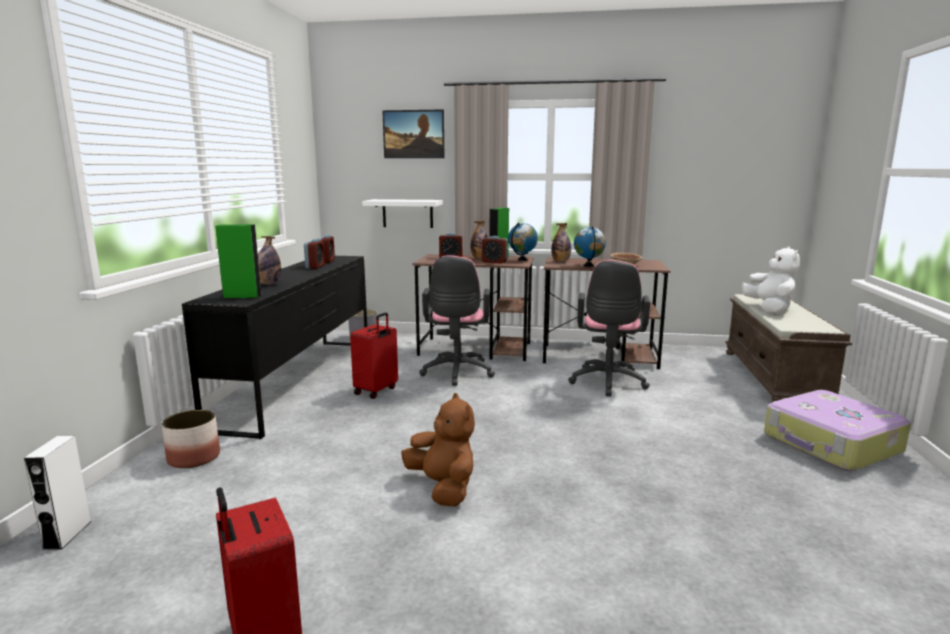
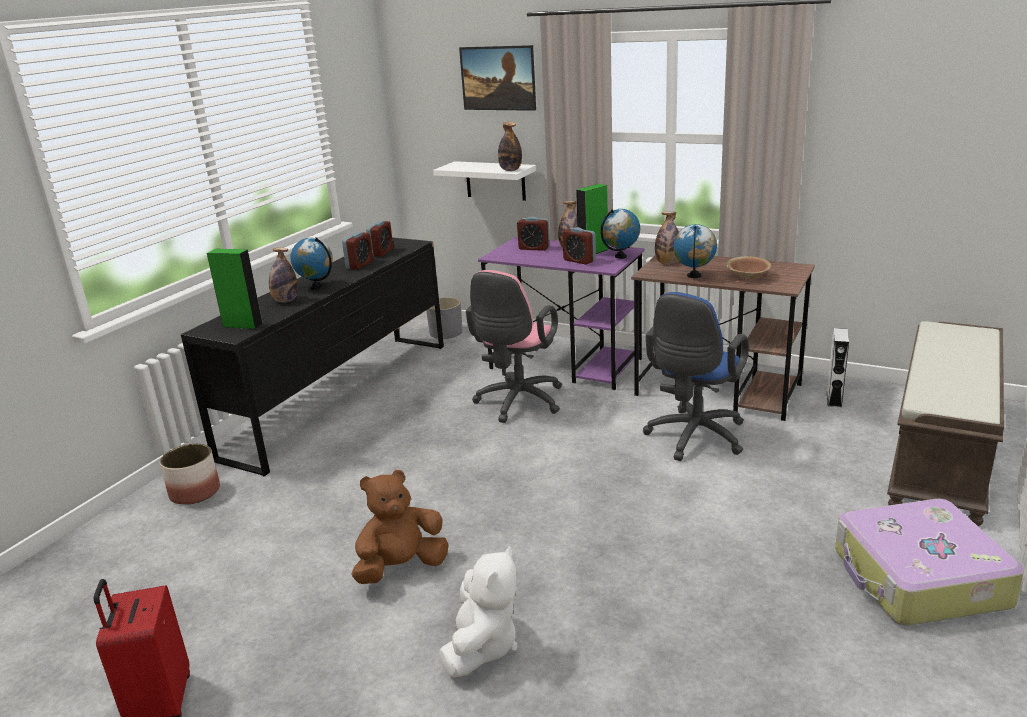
camera: 20 degrees right, 10 degrees up
(67, 535) = (63, 565): white speaker -> white speaker (834, 398)
(289, 277) = (316, 287): none -> globe
(376, 391) = (412, 421): red suitcase -> none
(427, 200) = (510, 170): none -> bottle
(443, 488) = (401, 568): brown plush toy -> brown plush toy turned 105 degrees counterclockwise
(476, 349) = (566, 364): brown desk -> purple desk
(607, 383) = (693, 439): pink office chair -> blue office chair
(769, 308) = (938, 359): white plush toy -> white plush toy (482, 646)

